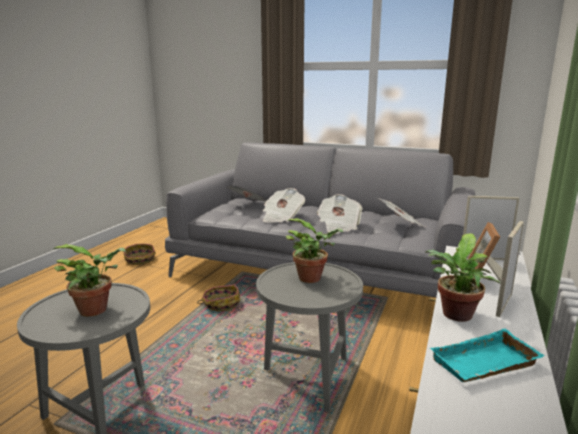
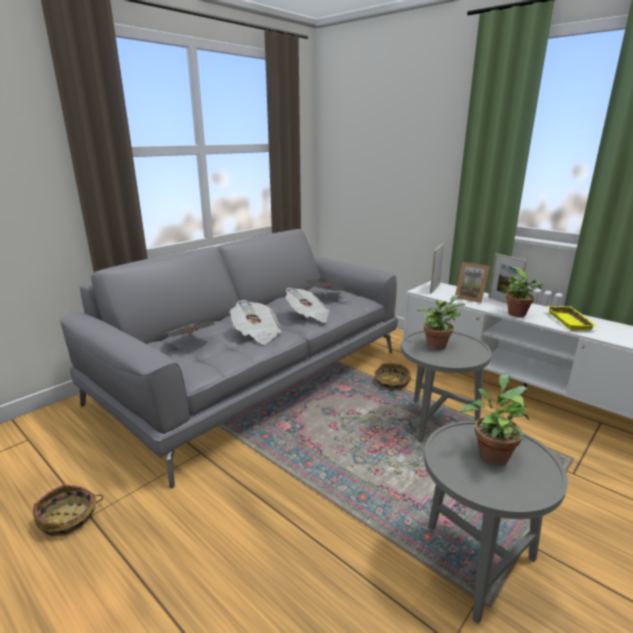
camera: 70 degrees left, 5 degrees up
(221, 304) = (286, 451): basket -> basket (391, 383)
(485, 365) = (571, 322): turquoise tray -> yellow tray

